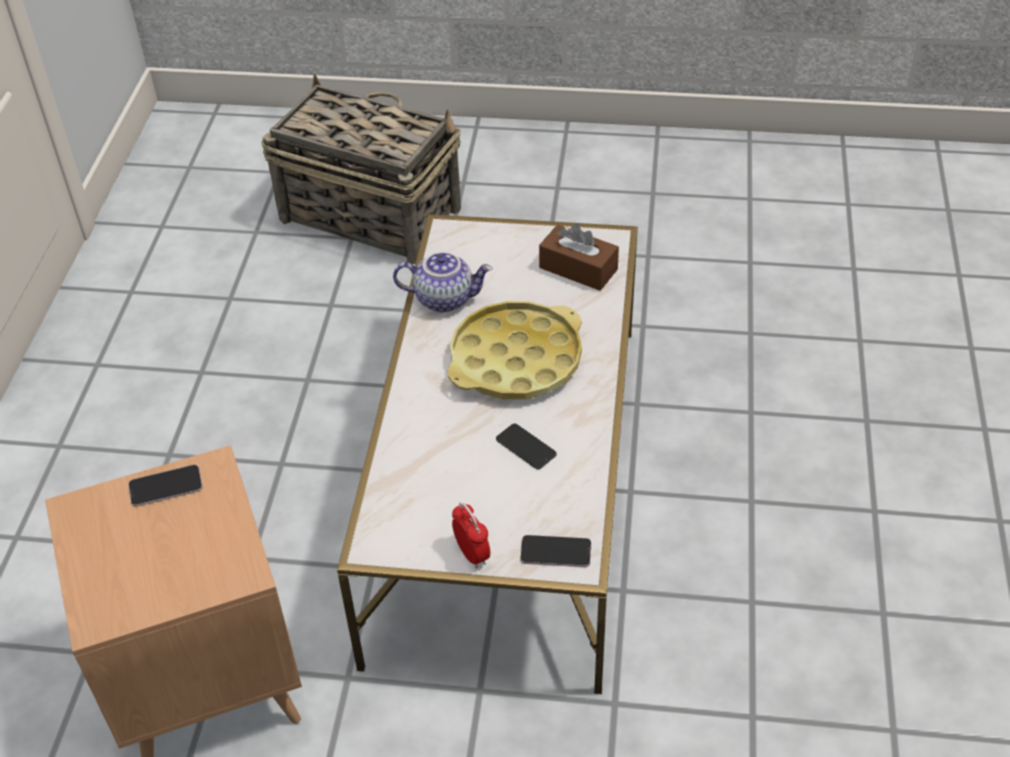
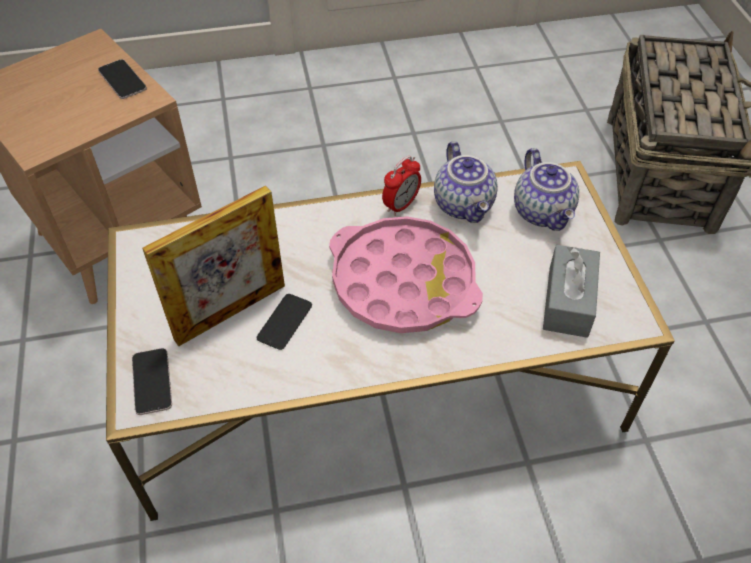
camera: 70 degrees right, 5 degrees up
(472, 553) = (139, 315): alarm clock -> alarm clock (401, 205)
(478, 253) = (544, 212): none -> teapot
(498, 483) = (230, 312): none -> picture frame
(515, 359) = (403, 282): yellow tray -> pink tray
(578, 268) = (568, 301): brown tissue box -> grey tissue box

